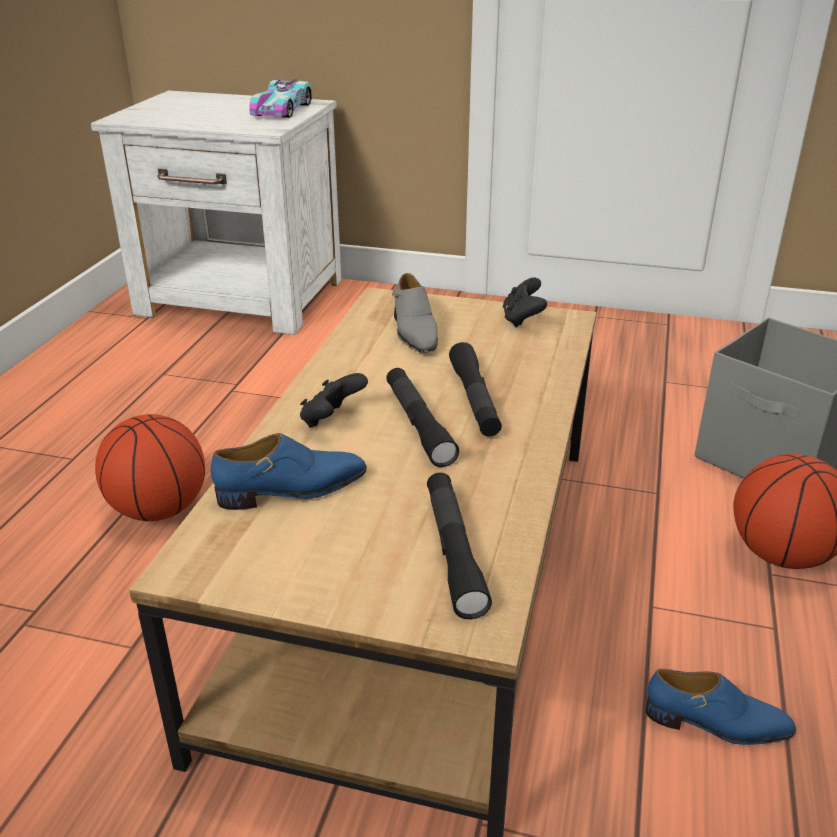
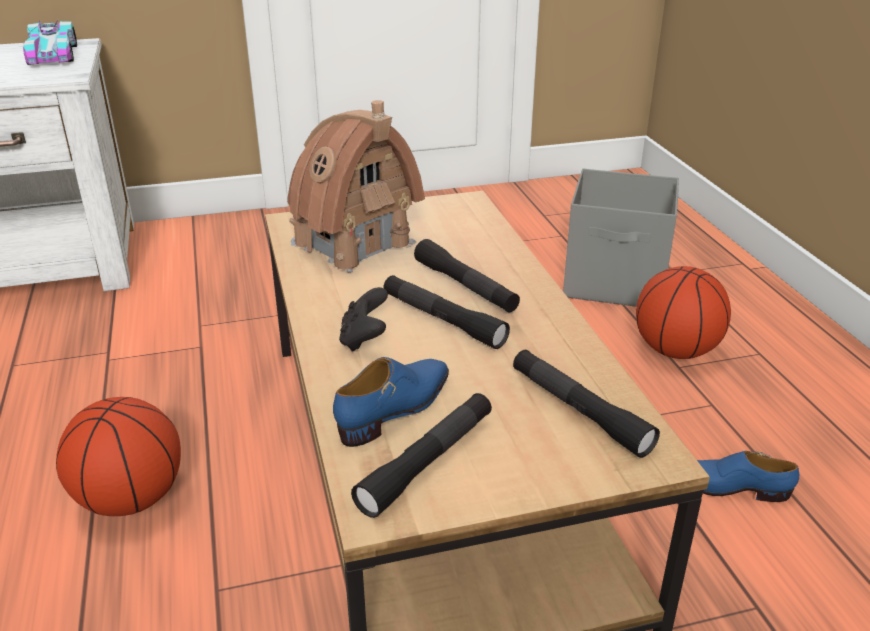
camera: 30 degrees left, 0 degrees up
(268, 545) = (427, 462): none -> black flashlight
(414, 332) = (353, 244): grey shoe -> toy house
(522, 319) = (433, 210): black game controller -> none
(717, 724) = (730, 487): blue shoe -> blue shoe turned 150 degrees counterclockwise

